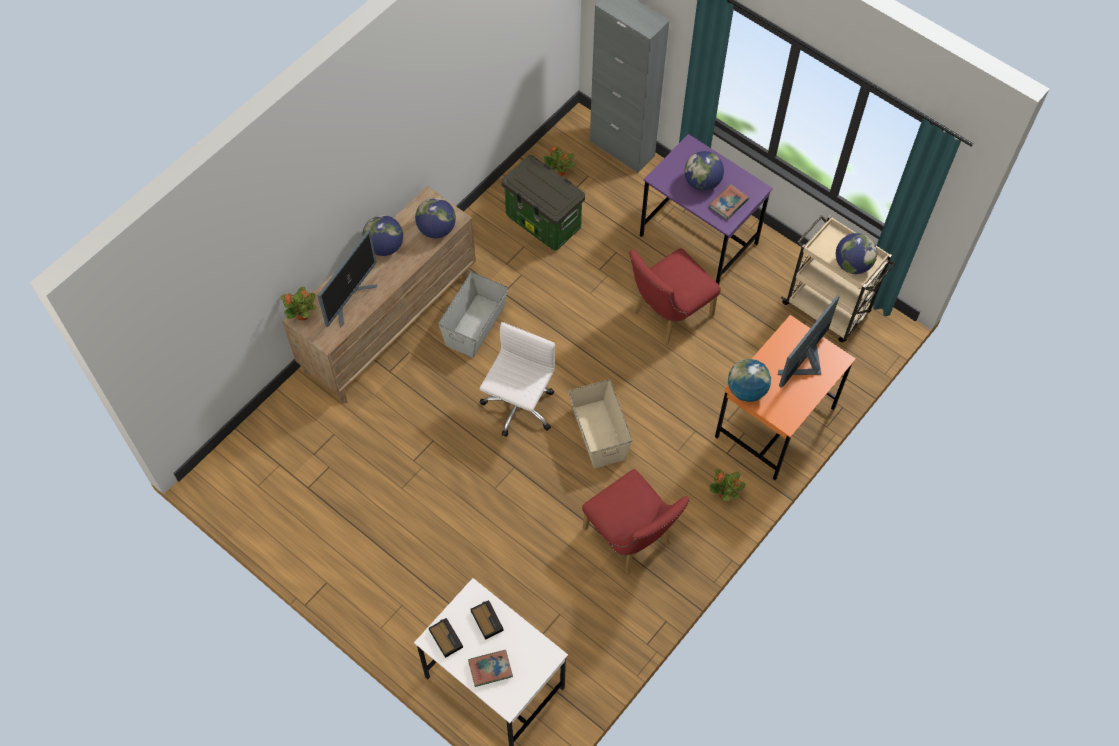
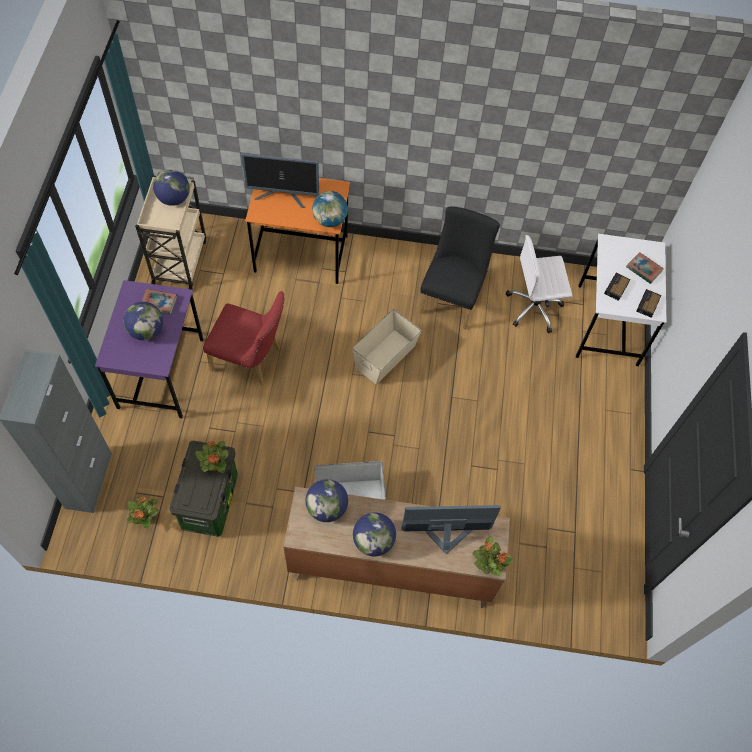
camera: 125 degrees left, 0 degrees up
(518, 408) = (402, 421): white office chair -> white office chair (534, 307)
(631, 540) = (452, 297): red chair -> black chair
(725, 494) = (378, 259): potted plant -> potted plant (215, 465)

